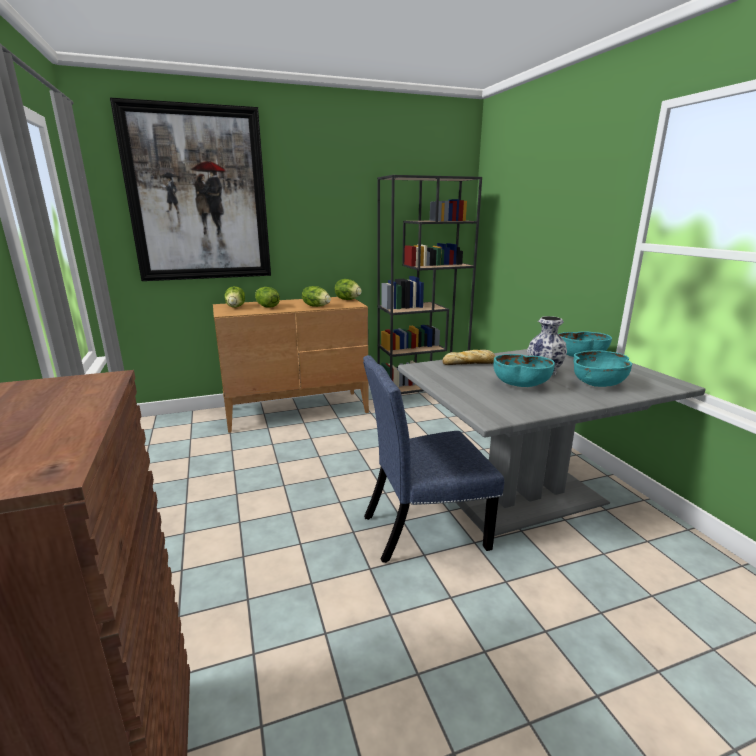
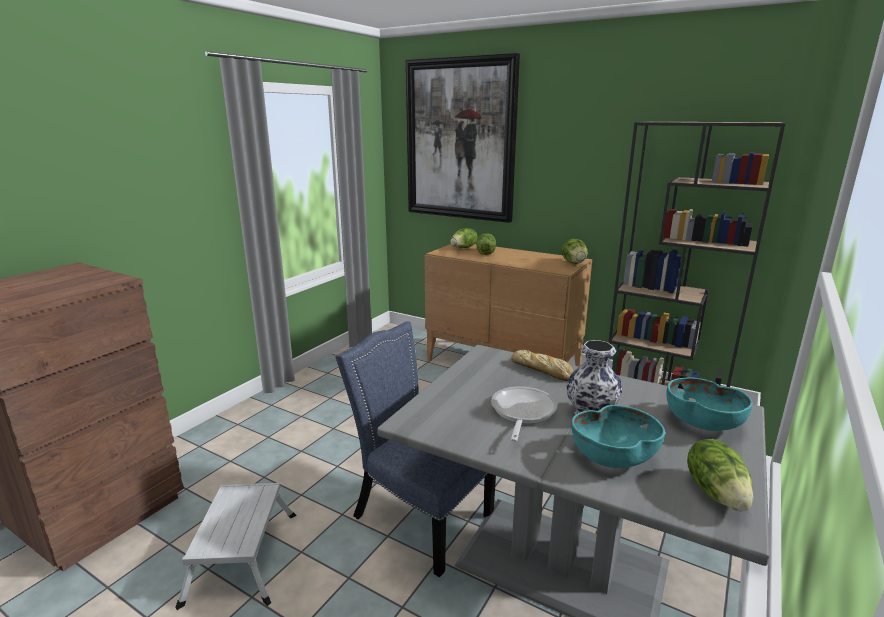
camera: 50 degrees right, 0 degrees up
(316, 306) = (525, 263): lettuce -> lettuce (717, 493)
(353, 661) = (242, 556): none -> white step ladder
(521, 385) = (521, 413): turquoise bowl -> frying pan

